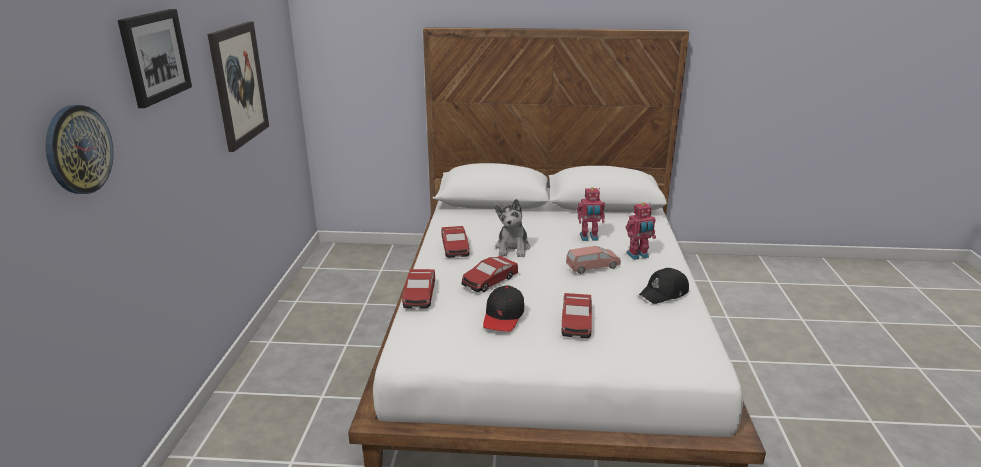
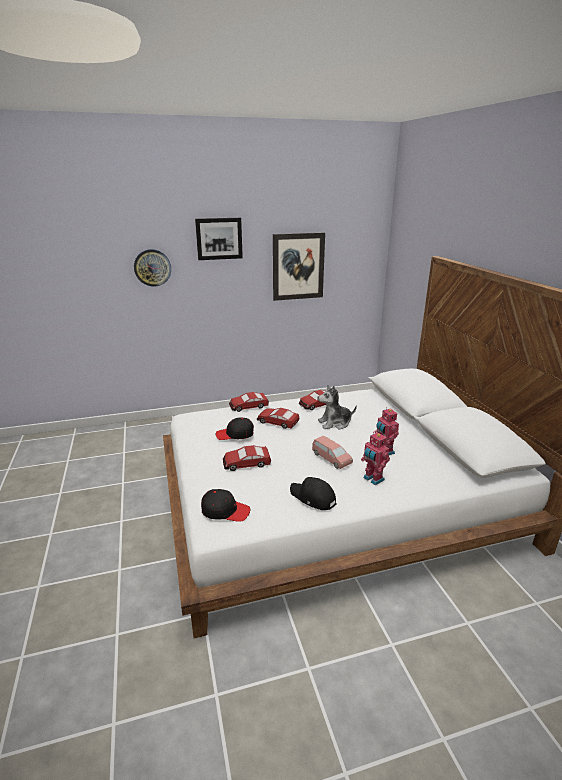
camera: 70 degrees right, 0 degrees up
(677, 352) = (225, 511): none -> black cap

